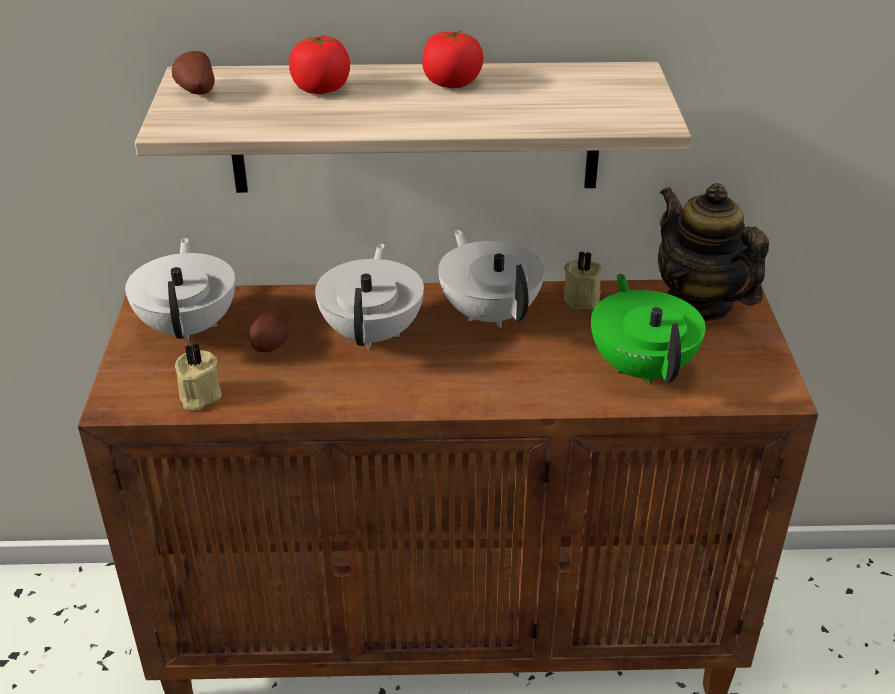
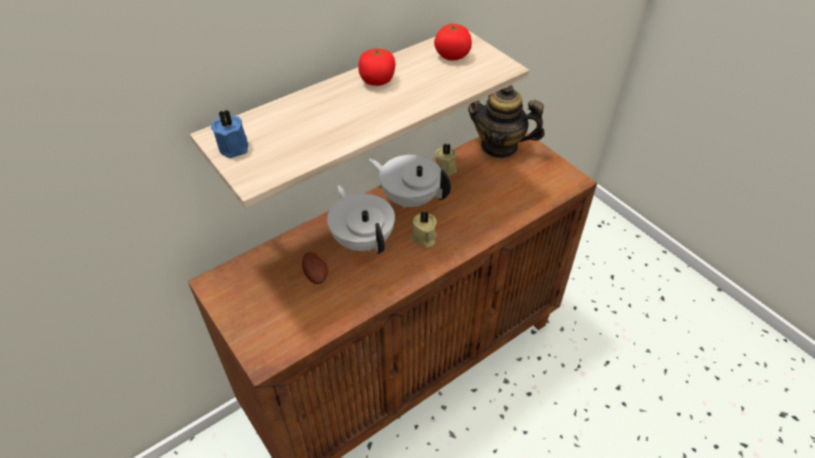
camera: 35 degrees left, 10 degrees up
(189, 326) = (255, 287): white teapot -> none
(195, 91) = (234, 146): potato -> blue candle
(198, 396) = (306, 328): beige candle -> beige candle (424, 238)
(321, 88) = (309, 113): tomato -> tomato (452, 55)
(642, 367) = (507, 195): green teapot -> none

